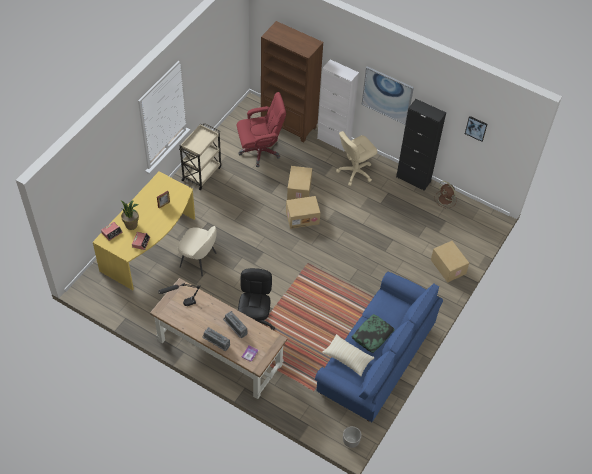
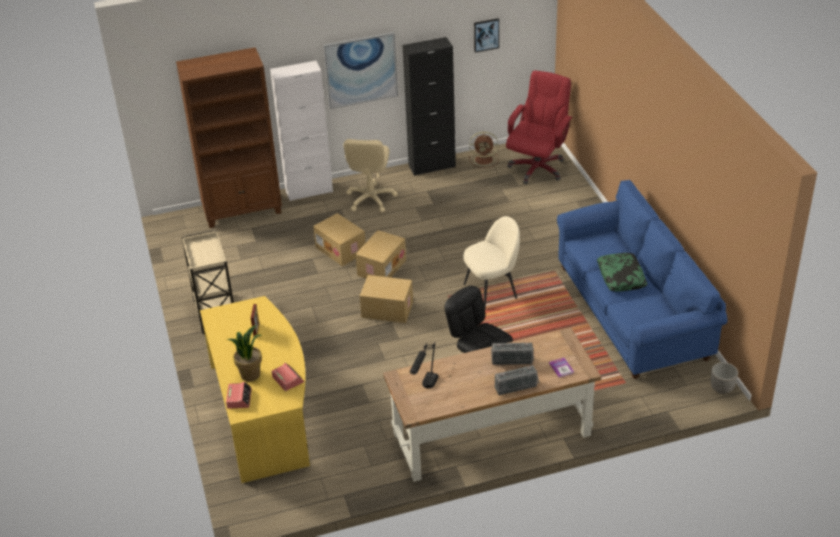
camera: 45 degrees left, 15 degrees down
(199, 260) = (338, 381): beige chair -> beige chair (491, 291)
(260, 151) = (248, 250): red office chair -> red office chair (537, 168)
(347, 358) = (633, 309): beige pillow -> none
(447, 267) = (569, 202): cardboard box -> cardboard box (386, 310)

